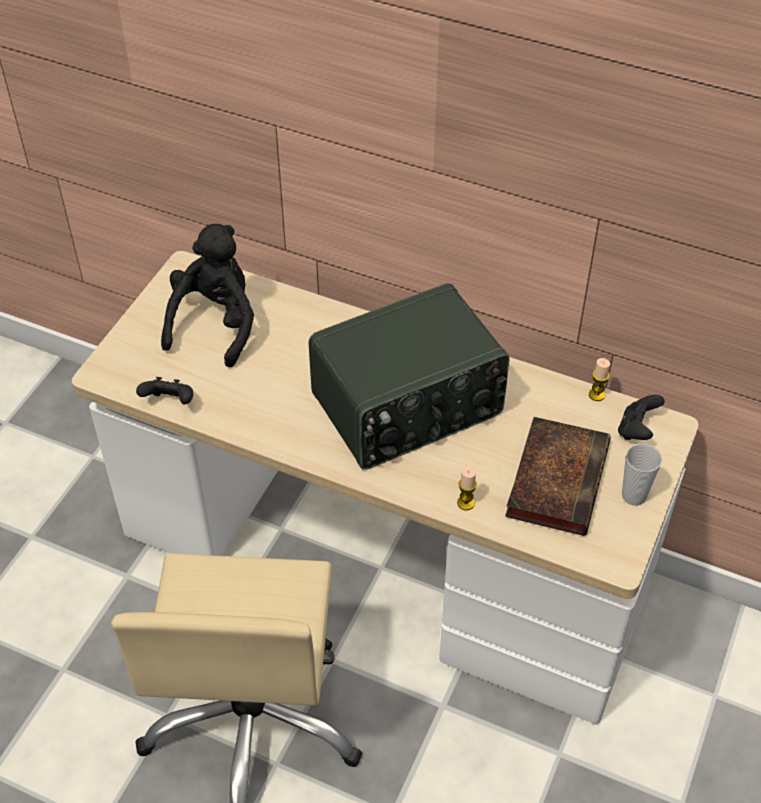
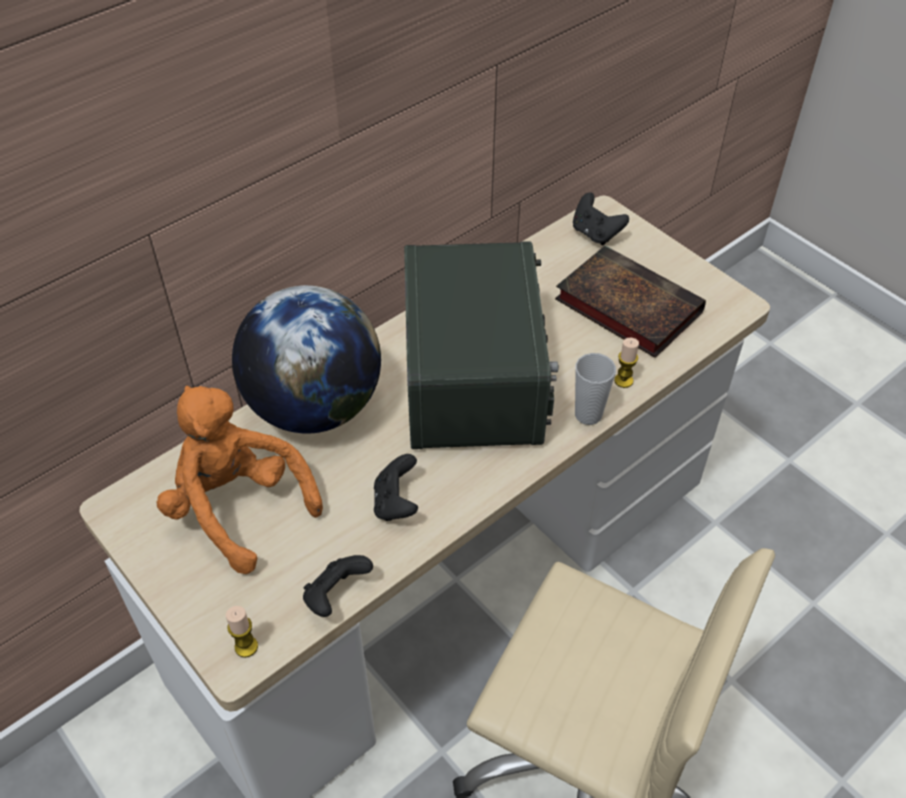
camera: 65 degrees left, 0 degrees up
(215, 324) = (237, 507): black plush toy -> orange plush toy
(262, 404) = (396, 503): none -> black game controller
(324, 326) = (314, 407): none -> globe
(596, 395) = (540, 242): candle -> candle (246, 646)
(633, 496) = (669, 265): cup -> cup (588, 414)

